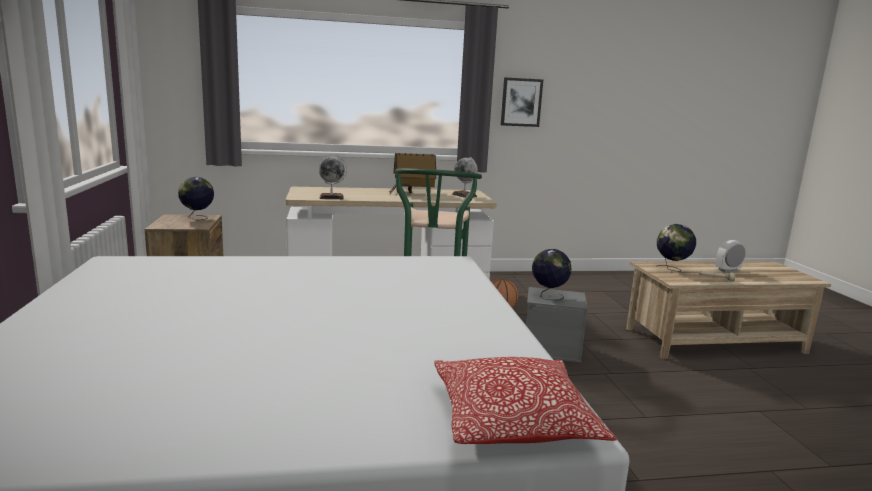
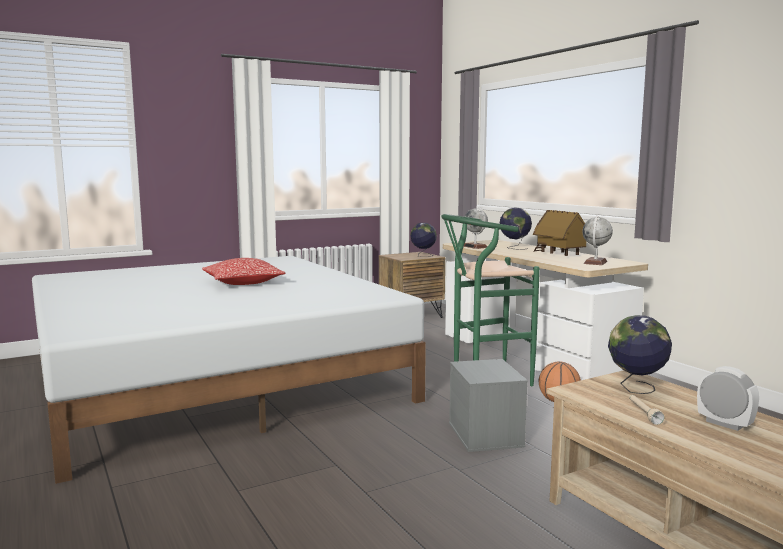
camera: 70 degrees right, 5 degrees down
(513, 421) = (82, 326): pillow -> pillow (243, 283)
(521, 102) = (730, 147): picture -> none
(548, 296) = (480, 367): globe -> globe (514, 247)

